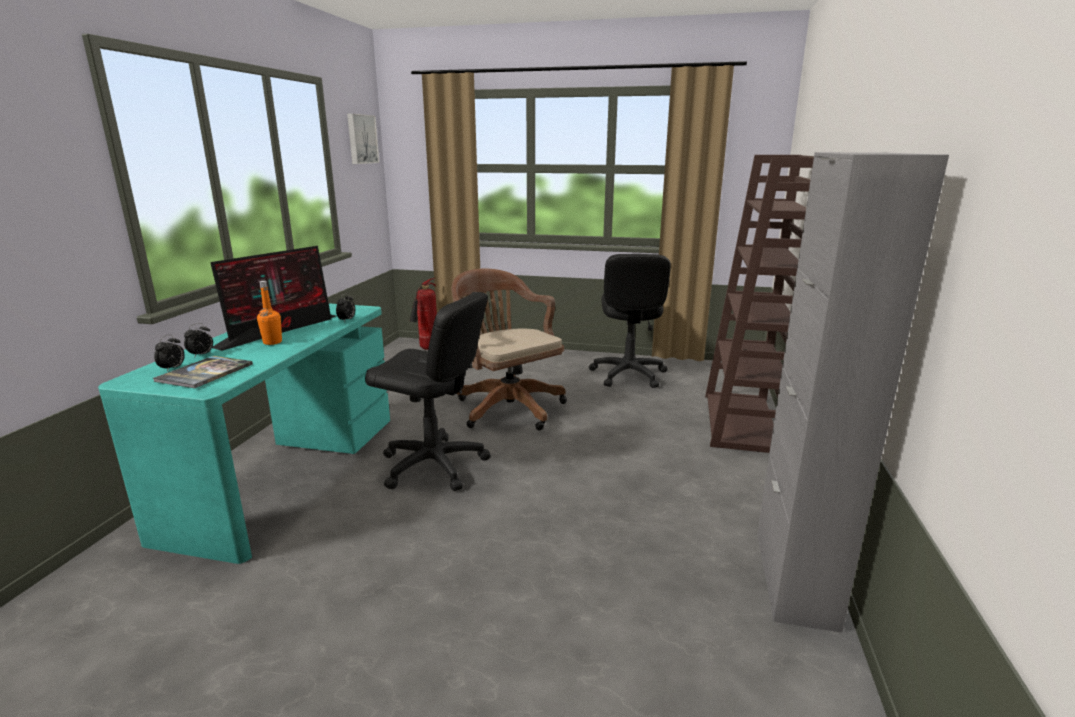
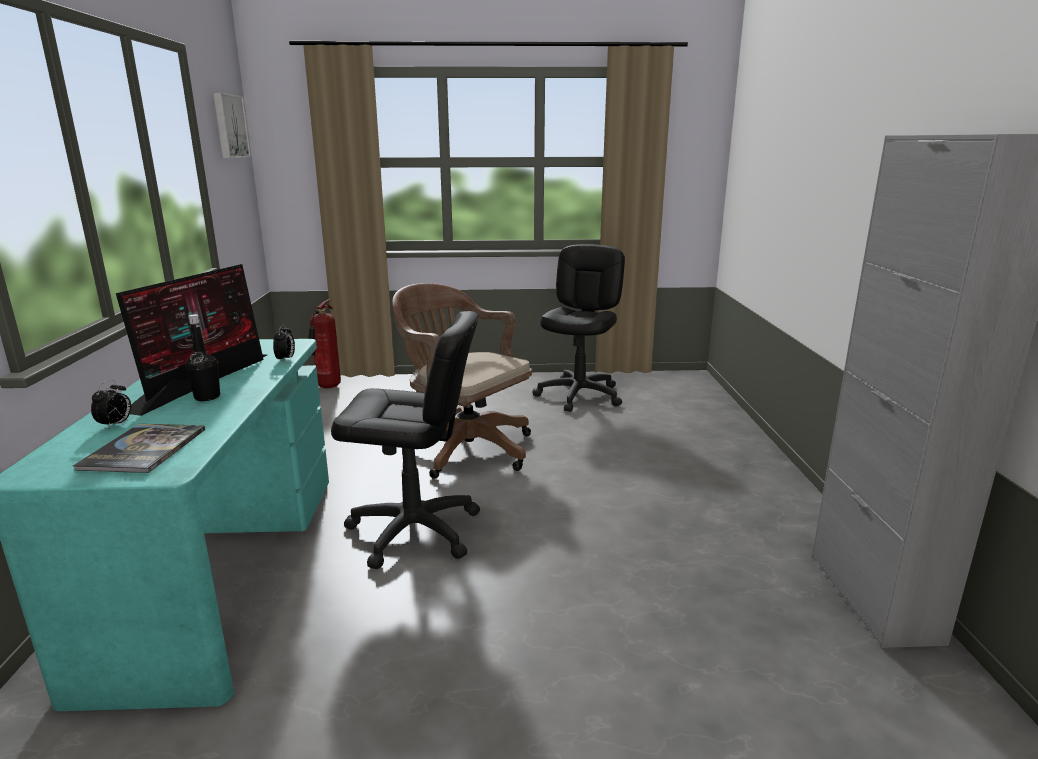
camera: 15 degrees left, 0 degrees up
(173, 369) = (87, 448): alarm clock -> none
(272, 342) = (207, 397): orange bottle -> black bottle
(628, 375) = (579, 395): black office chair -> black office chair turned 150 degrees counterclockwise
(741, 423) = (725, 435): brown bookcase -> none

